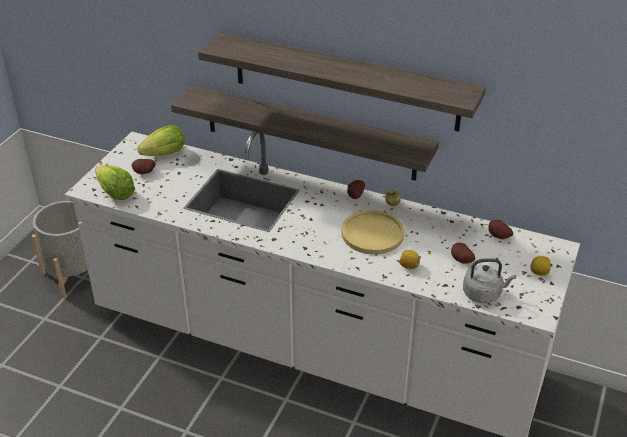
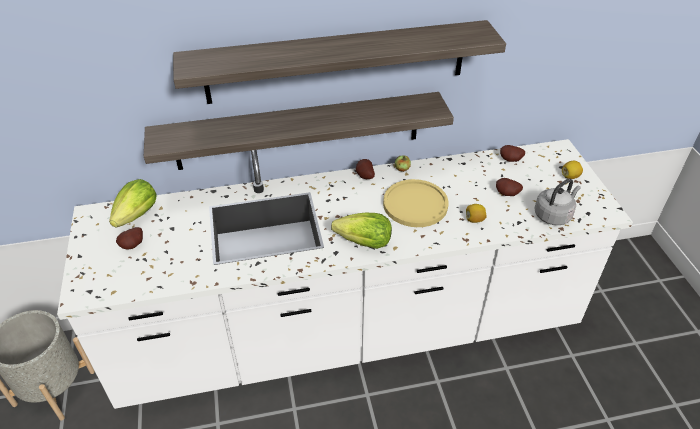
camera: 35 degrees left, 5 degrees up
(115, 193) = (121, 284): lettuce -> lettuce (364, 242)

